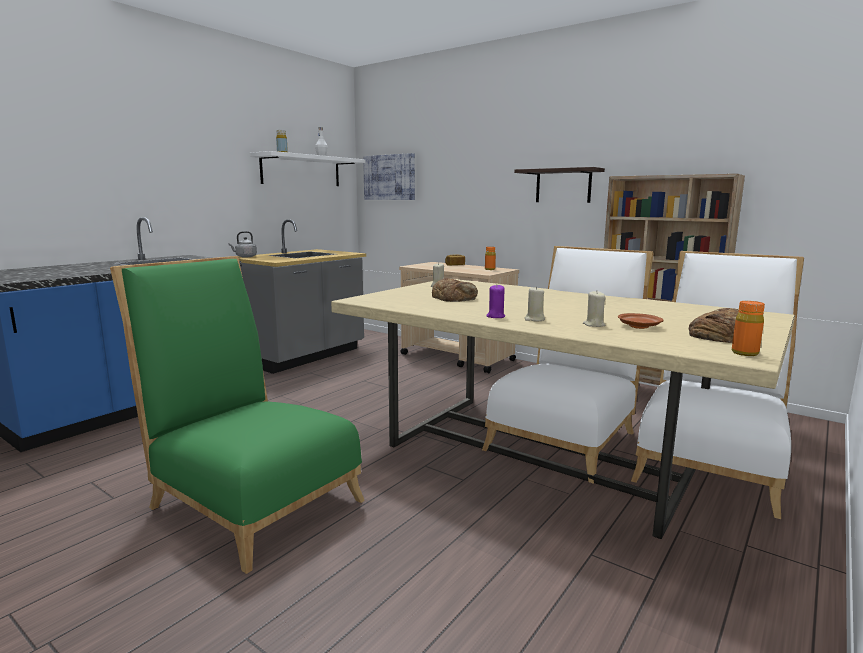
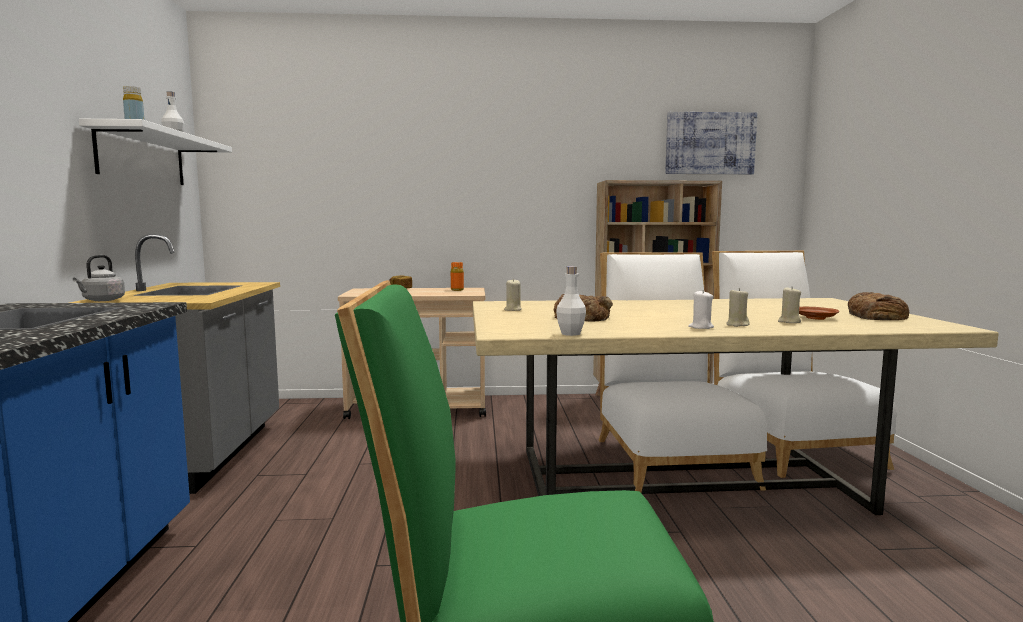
camera: 40 degrees left, 5 degrees down
(389, 177) = (266, 175): picture -> picture (710, 143)
(390, 306) = (570, 334): none -> white bottle
(495, 316) = (701, 327): purple candle -> white candle
(563, 186) = (529, 190): shelf -> none
(744, 353) = (940, 324): orange bottle -> none

